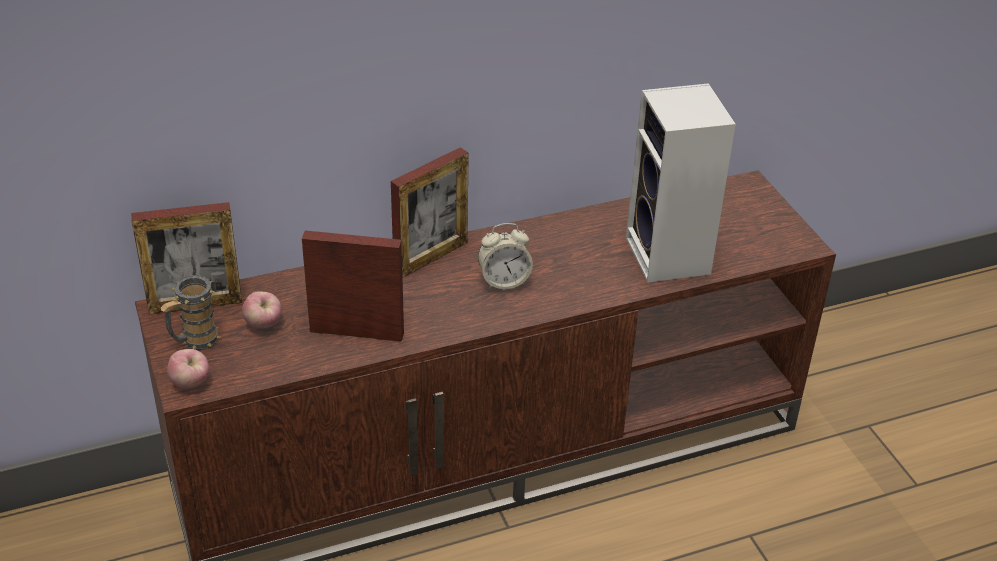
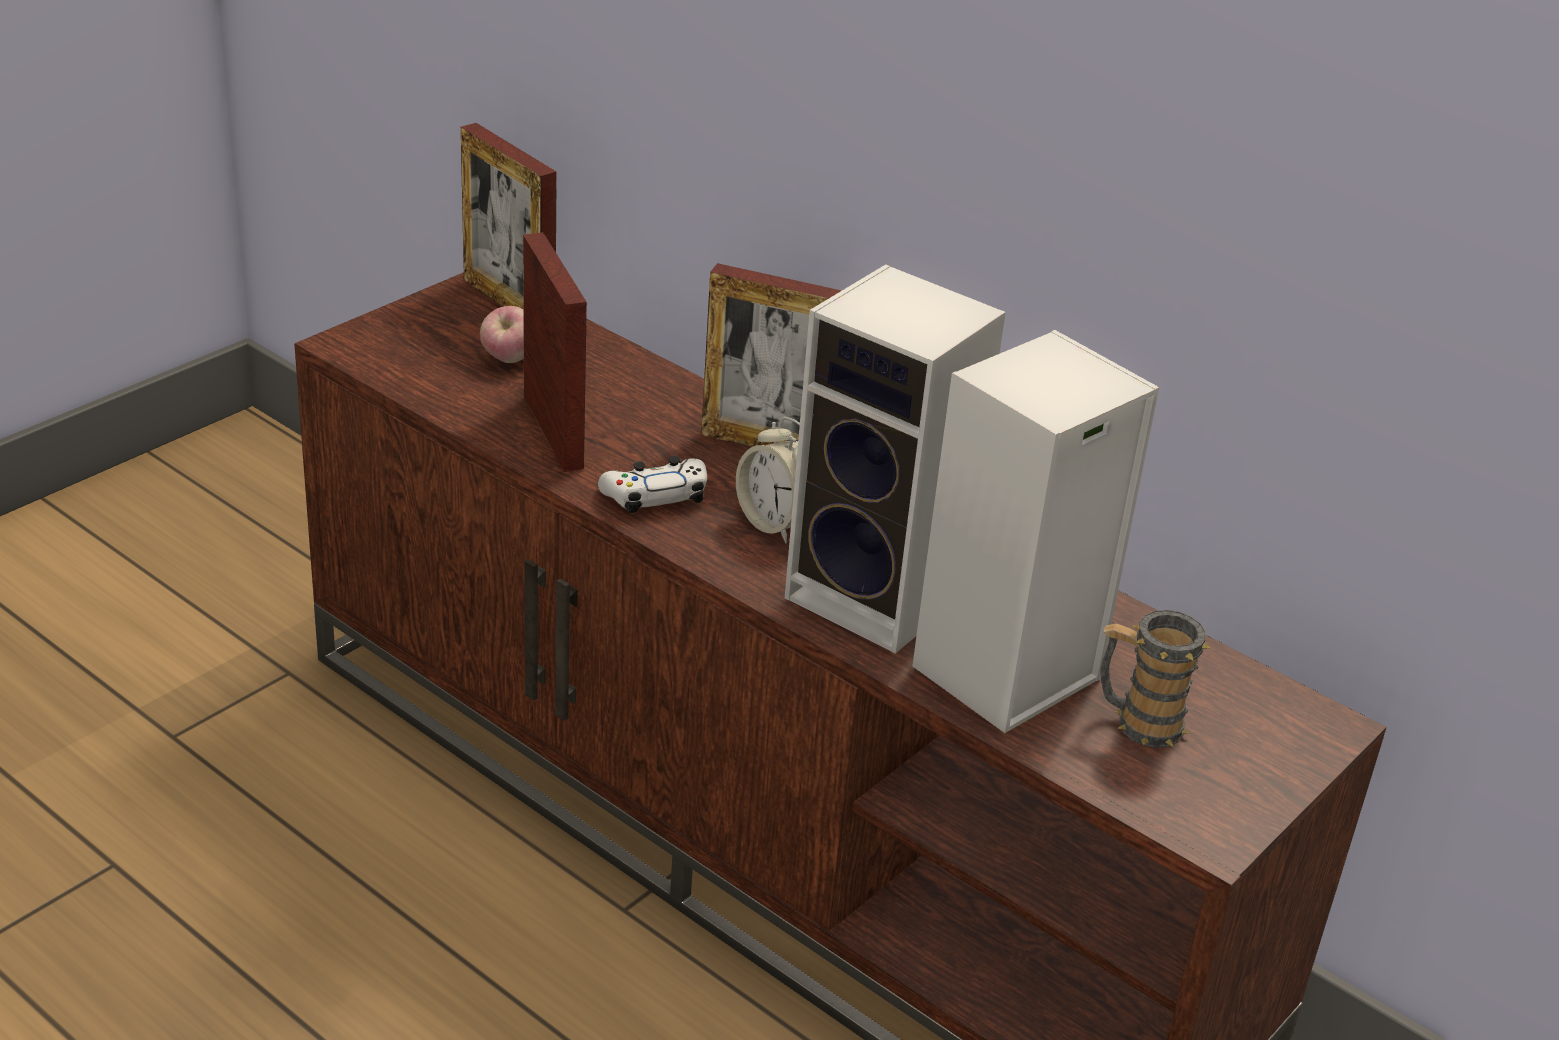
camera: 60 degrees right, 5 degrees down
(190, 383) = (358, 344): apple -> none
(194, 340) = (439, 322): mug -> mug (1138, 722)
(449, 315) = (655, 495): none -> white game controller
(589, 271) = (881, 598): none -> speaker

